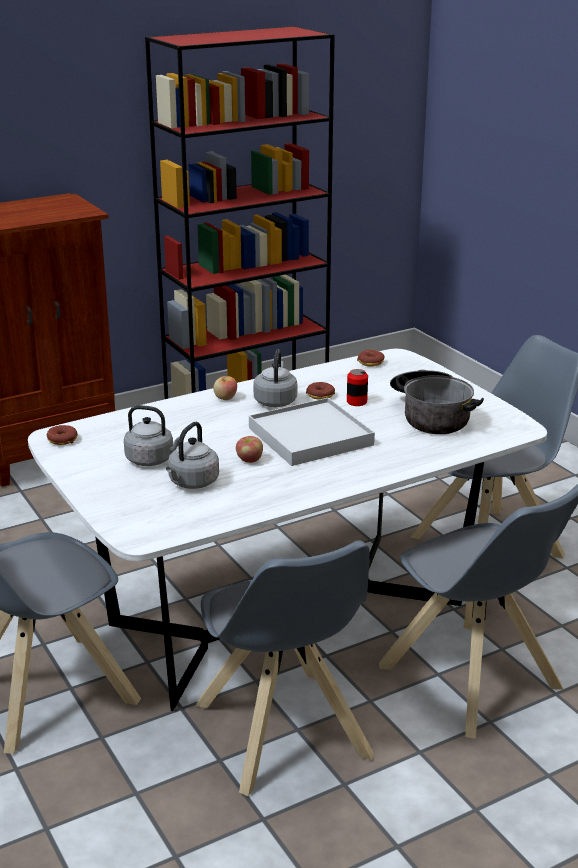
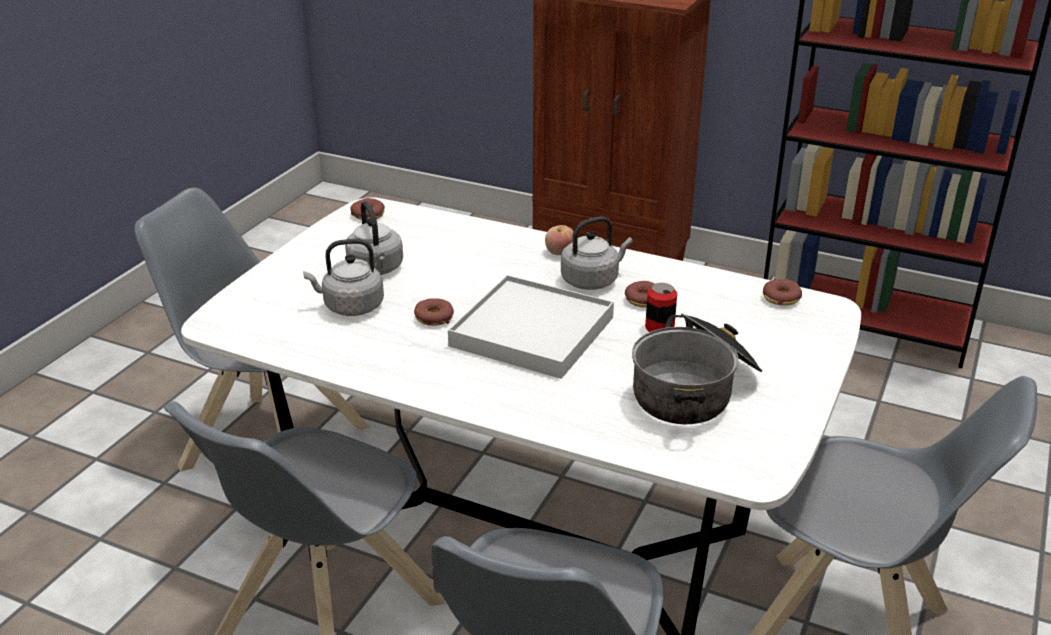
camera: 55 degrees right, 5 degrees up
(249, 460) = (434, 318): apple -> donut

